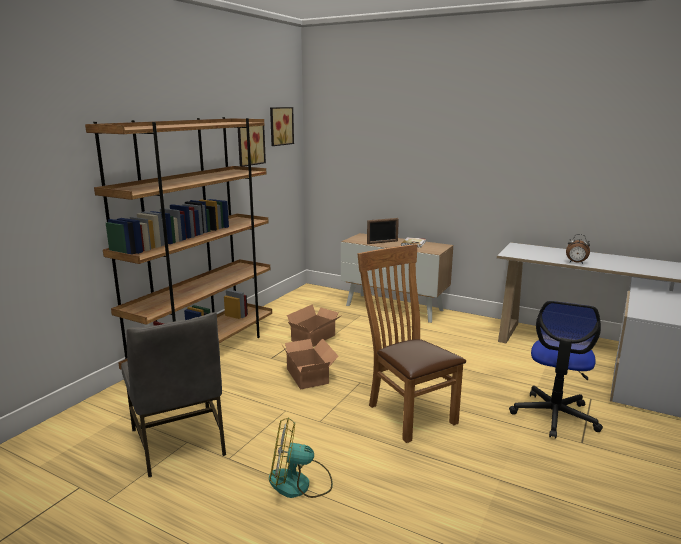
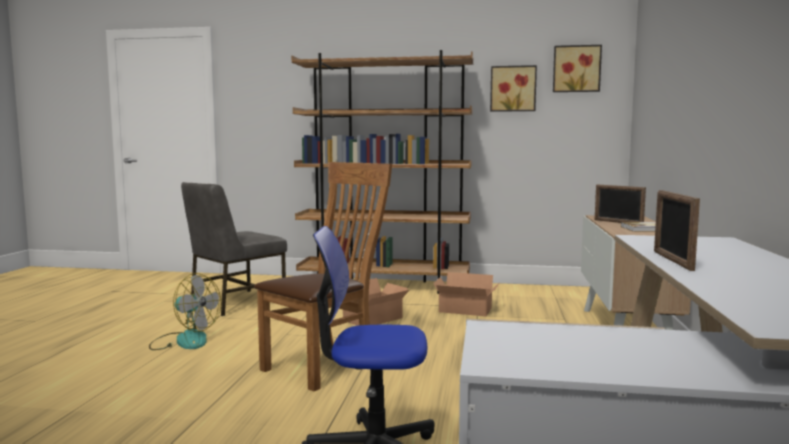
camera: 70 degrees right, 10 degrees down
(299, 483) = (184, 340): fan -> fan turned 135 degrees clockwise
(576, 263) = (672, 260): alarm clock -> picture frame

